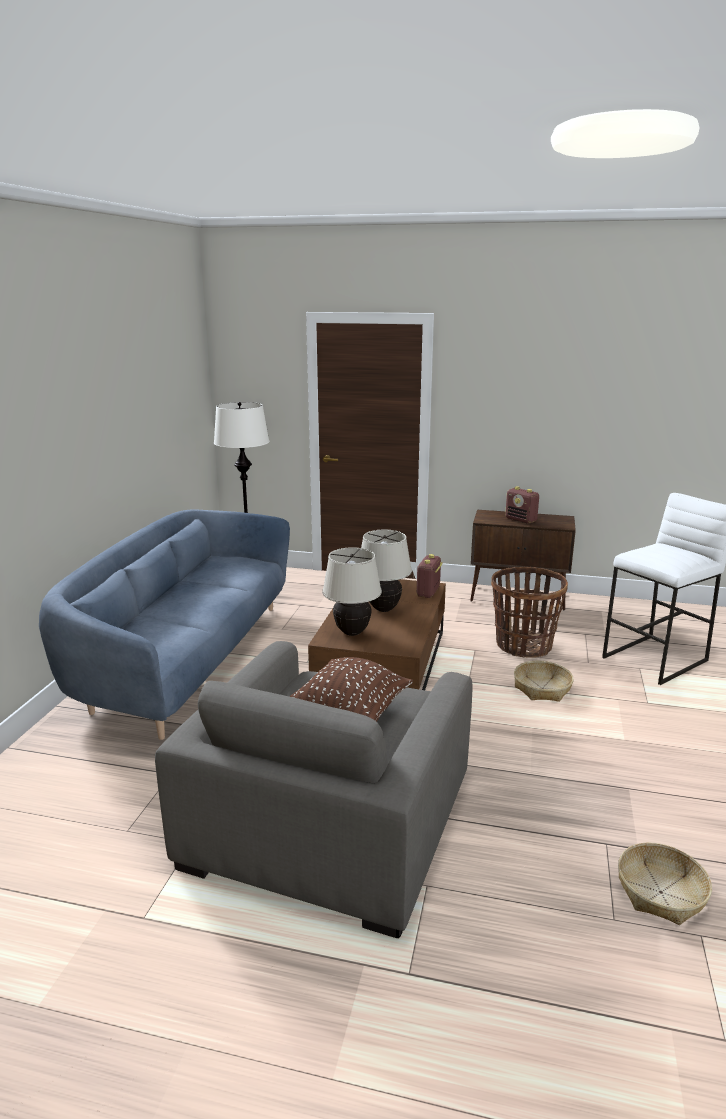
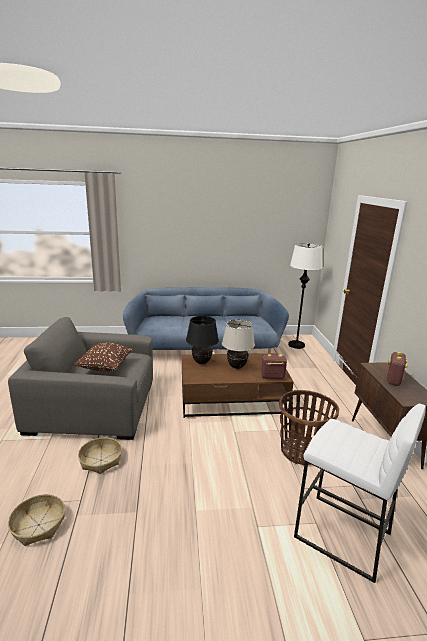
camera: 70 degrees right, 0 degrees up
(352, 632) = (201, 362): beige table lamp -> black table lamp
(542, 688) = (244, 464): basket -> basket (101, 460)

